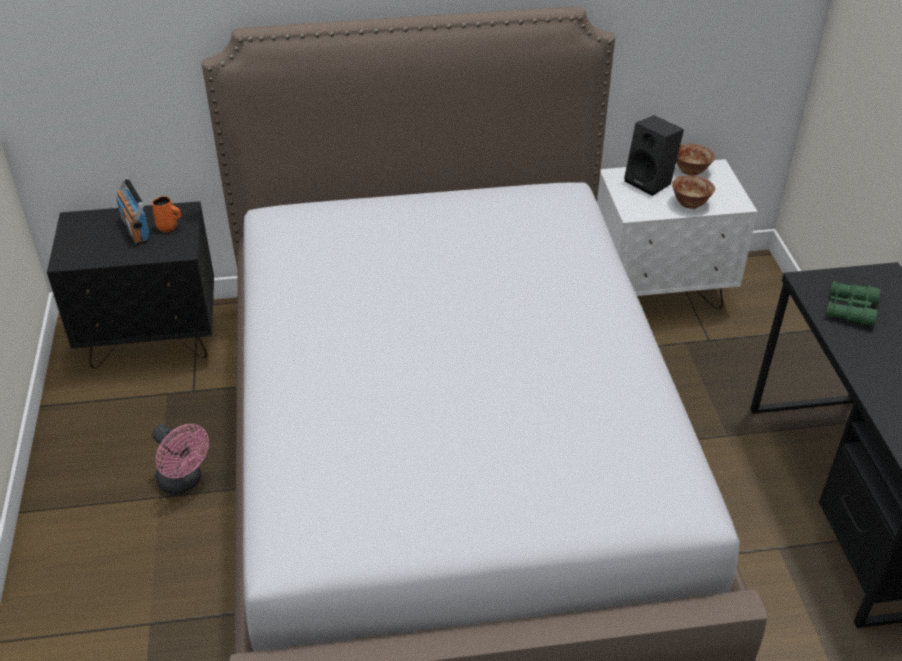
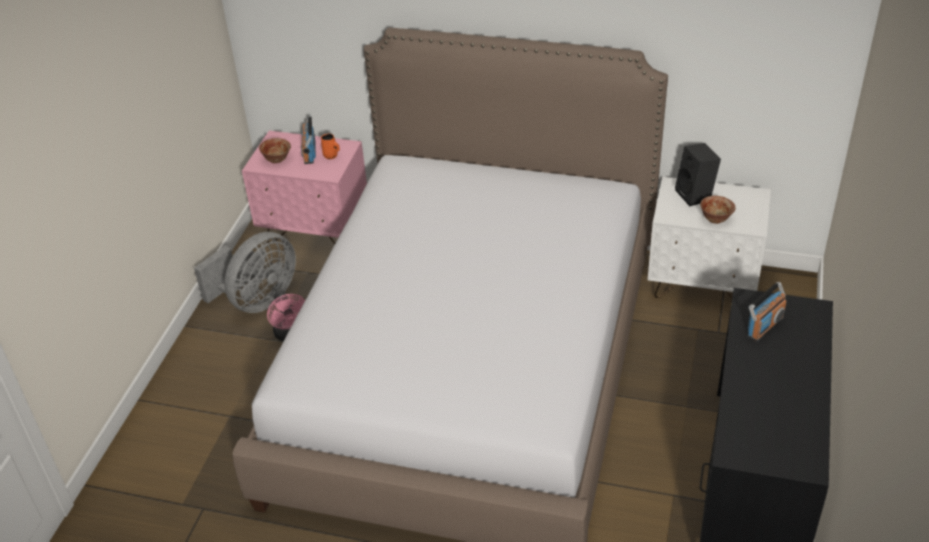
camera: 25 degrees right, 0 degrees up
(113, 449) = (257, 300): none -> grey fan
(153, 338) = (316, 232): black nightstand -> pink nightstand
(691, 171) = (735, 193): bowl -> bowl (277, 159)
(850, 309) = (764, 327): green binoculars -> radio

